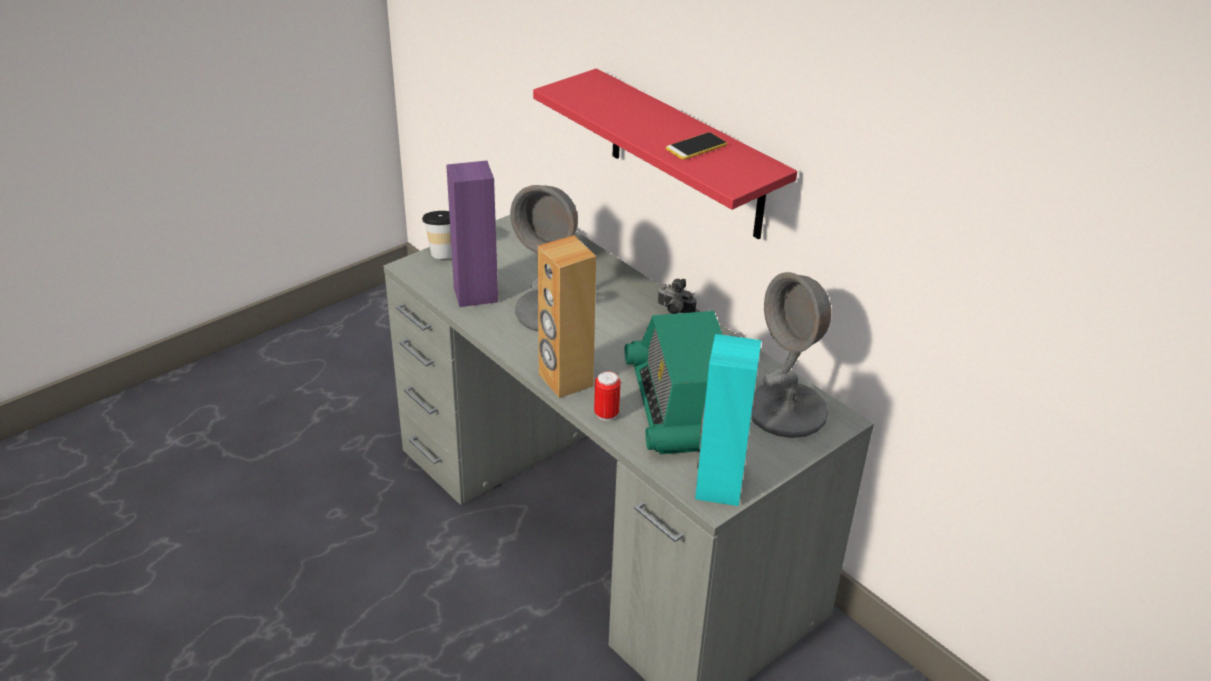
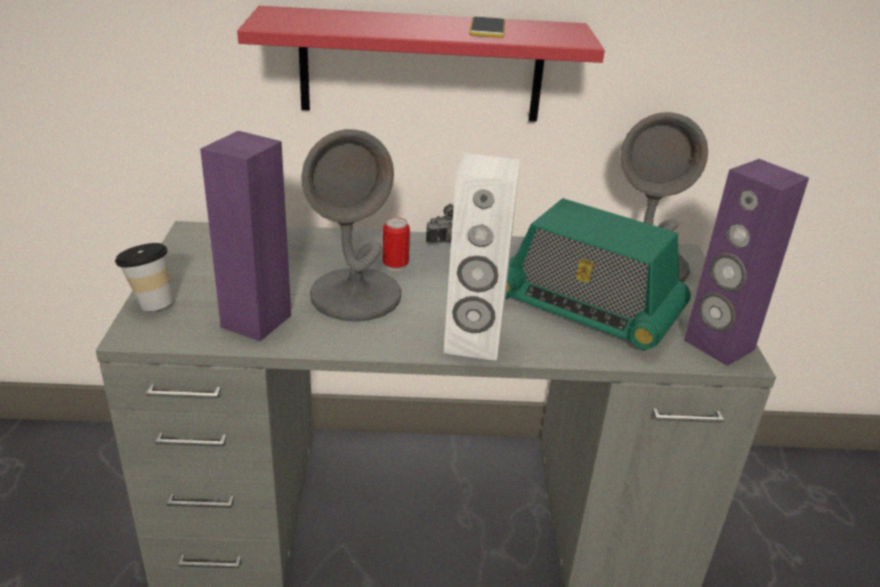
camera: 50 degrees left, 5 degrees down
(565, 380) = (473, 343): brown speaker -> white speaker
(606, 414) = (554, 348): can -> can (395, 266)
(718, 486) = (718, 345): turquoise speaker -> purple speaker

